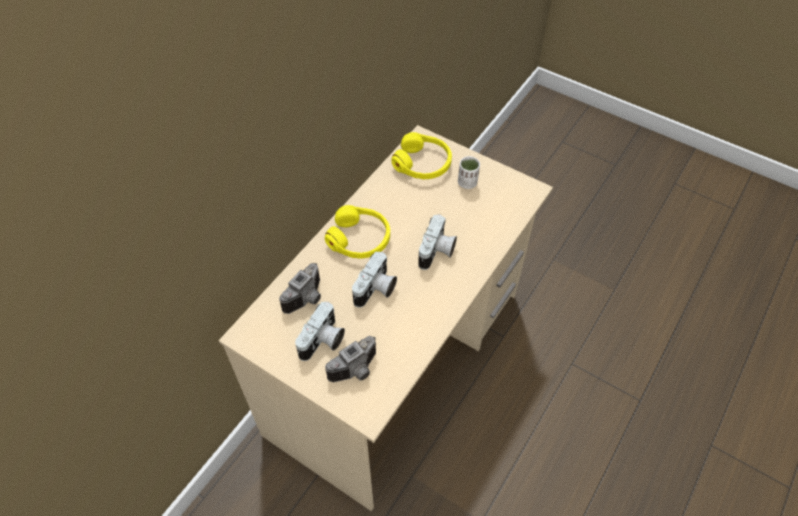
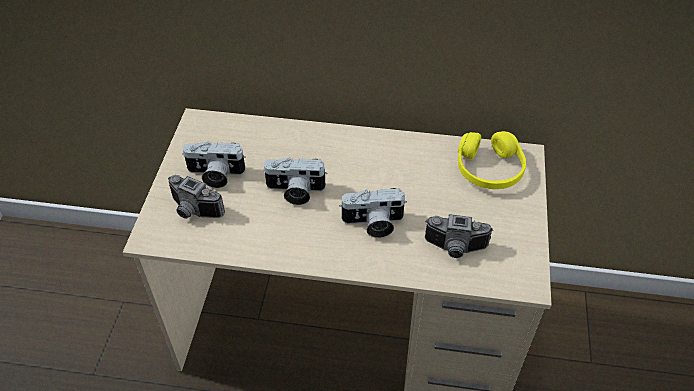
camera: 65 degrees right, 5 degrees down
(307, 298) = (257, 146): camera -> camera (455, 249)
(359, 239) = (350, 156): yellow headphones -> none
(467, 183) = (491, 217): white cup -> none

